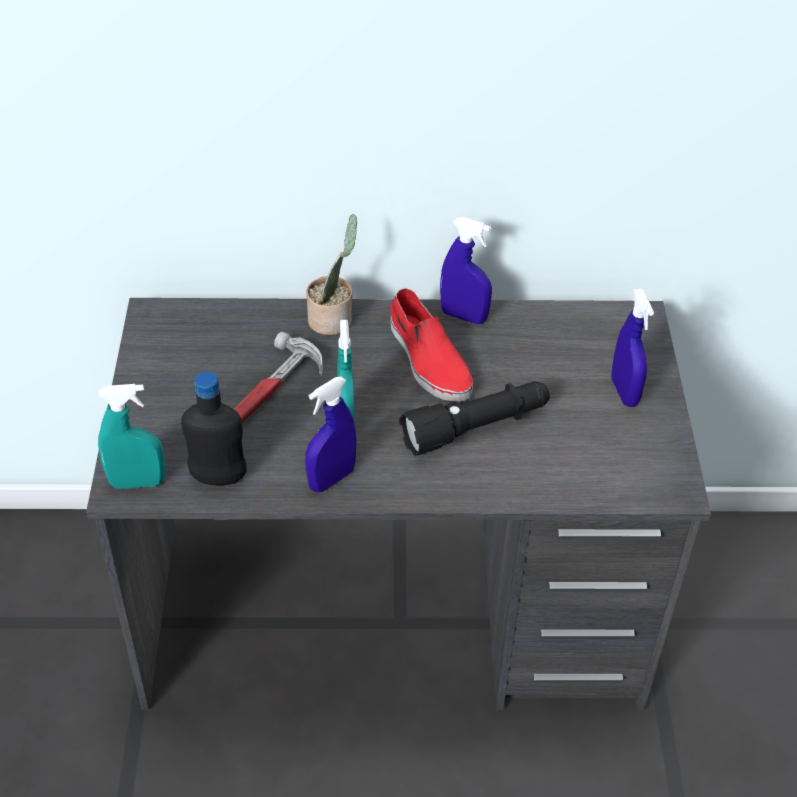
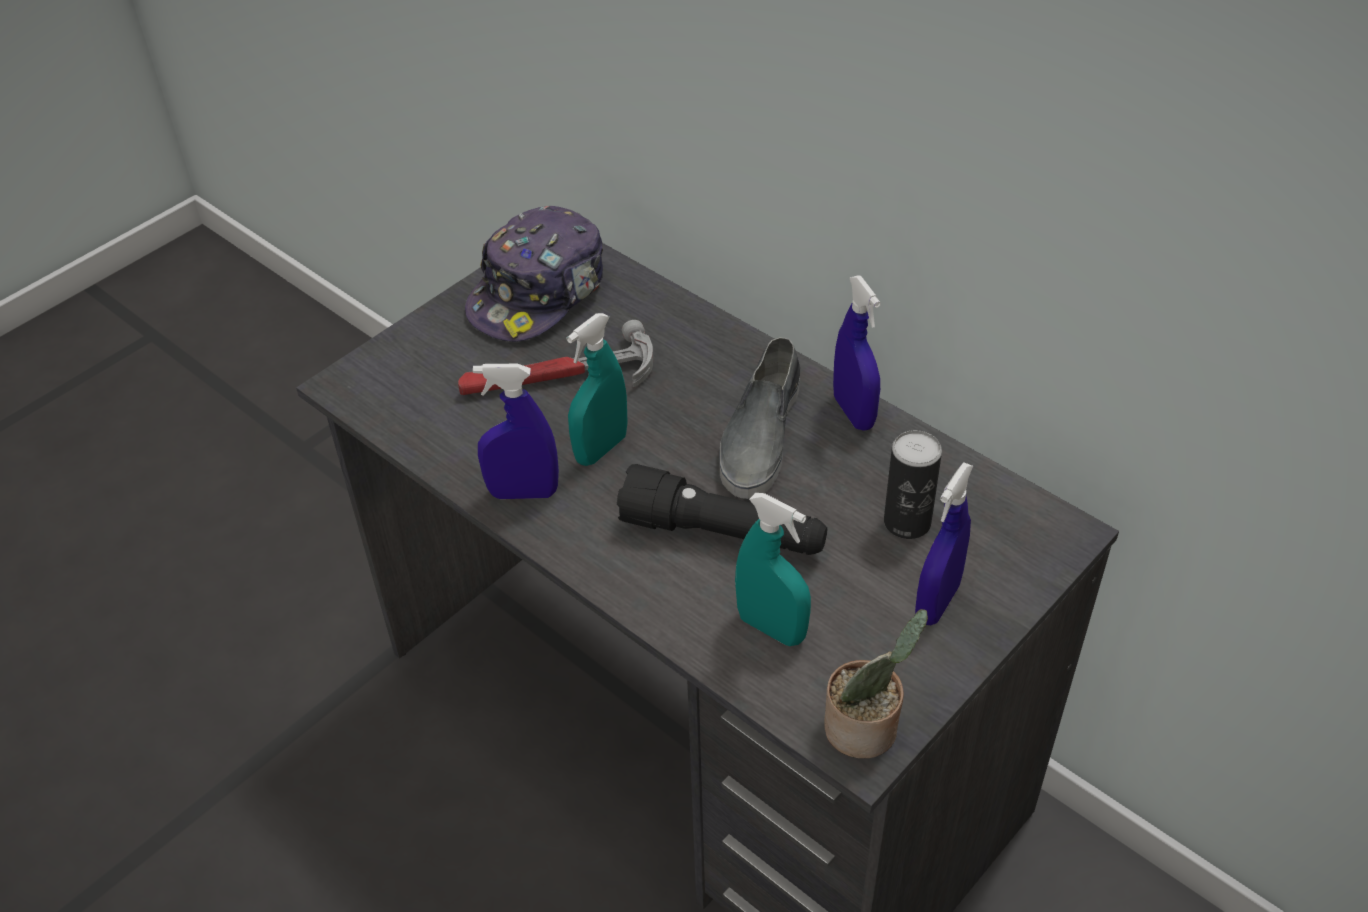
camera: 45 degrees right, 0 degrees up
(137, 482) = (362, 387): turquoise spray bottle -> turquoise spray bottle (771, 628)
(182, 353) = (539, 293): none -> cap
(218, 477) = (430, 426): black bottle -> none
(333, 319) = (714, 340): potted plant -> potted plant (866, 729)
(428, 360) = (760, 435): red shoe -> grey shoe
(561, 359) = (907, 522): none -> can

